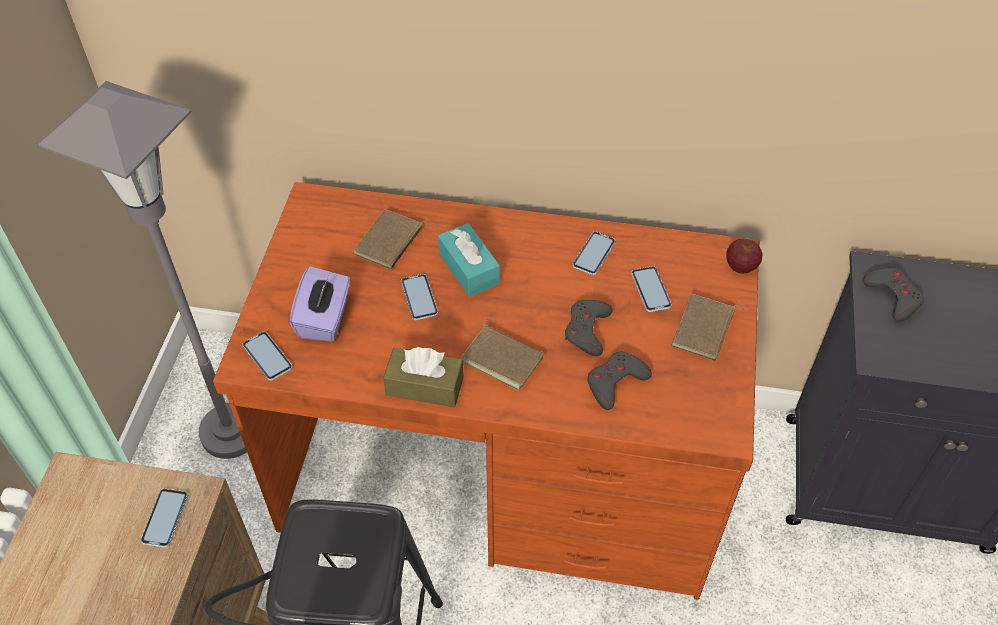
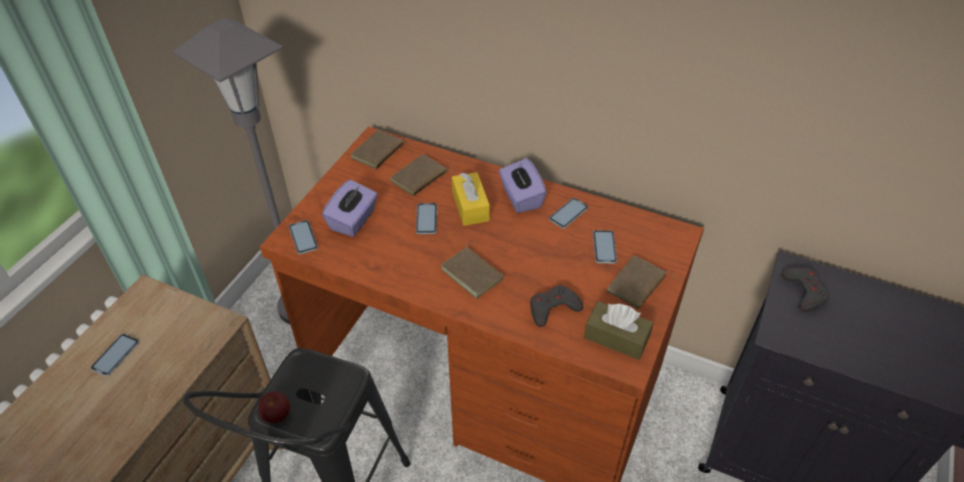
camera: 15 degrees right, 5 degrees down
(165, 518) = (196, 335): phone -> phone (115, 355)
(323, 217) = (379, 152): none -> brown book
(424, 386) = (407, 281): brown tissue box -> brown tissue box (616, 337)
(469, 269) = (470, 206): turquoise tissue box -> yellow tissue box
(528, 244) = (520, 198): none -> purple tissue box
(587, 330) = (544, 266): grey game controller -> none
(740, 267) = (682, 244): apple -> apple (277, 415)

